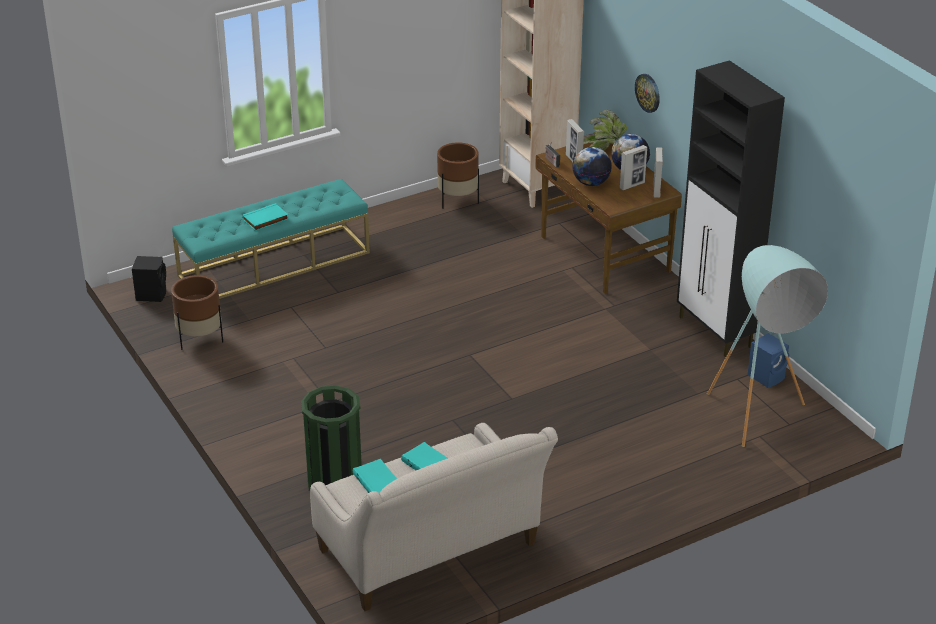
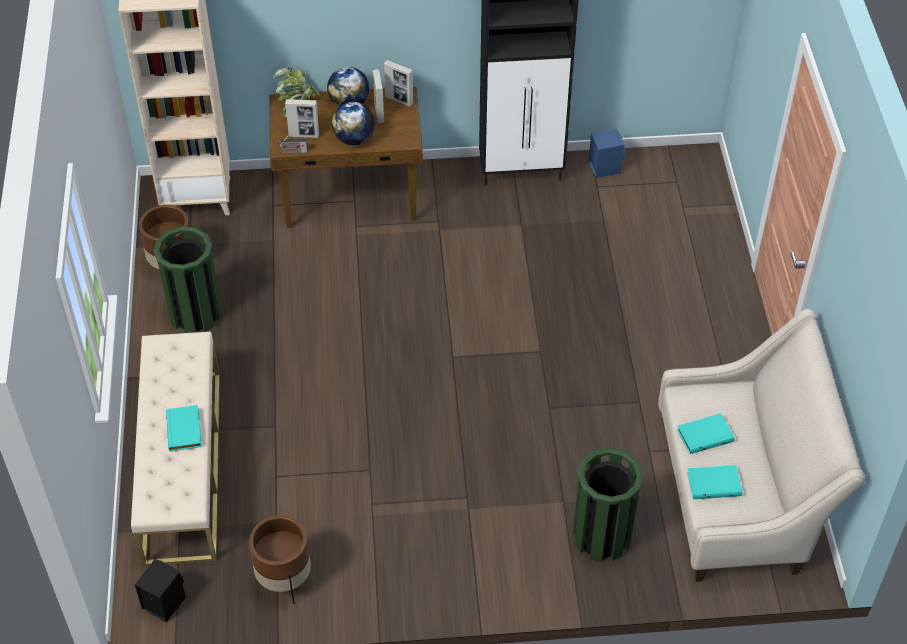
camera: 65 degrees left, 15 degrees up
(274, 264) = (182, 465): turquoise bench -> beige bench
(419, 224) = (195, 313): none -> green trash can
(648, 92) = (337, 22): wall clock -> none
(758, 426) = (669, 202): turquoise floor lamp -> none

